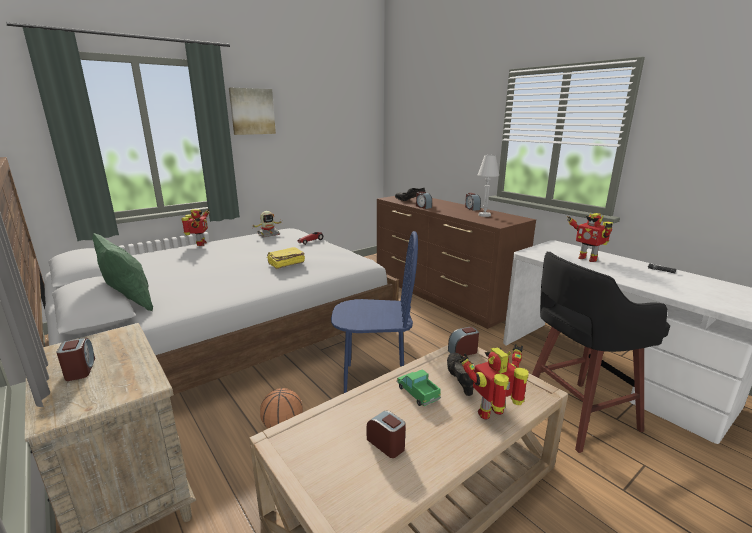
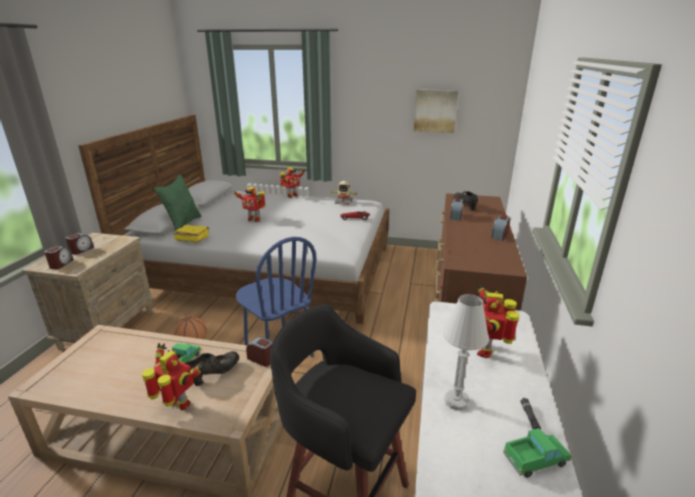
camera: 50 degrees right, 5 degrees up
(216, 270) = (254, 219): none -> toy robot
(252, 111) = (359, 88): picture -> picture (435, 111)
(285, 264) = (292, 231): yellow book -> yellow book (192, 239)
(386, 444) = (115, 371): alarm clock -> alarm clock (61, 264)
(484, 215) = (483, 248): white table lamp -> white table lamp (456, 401)
(698, 280) = (535, 459): none -> toy truck

